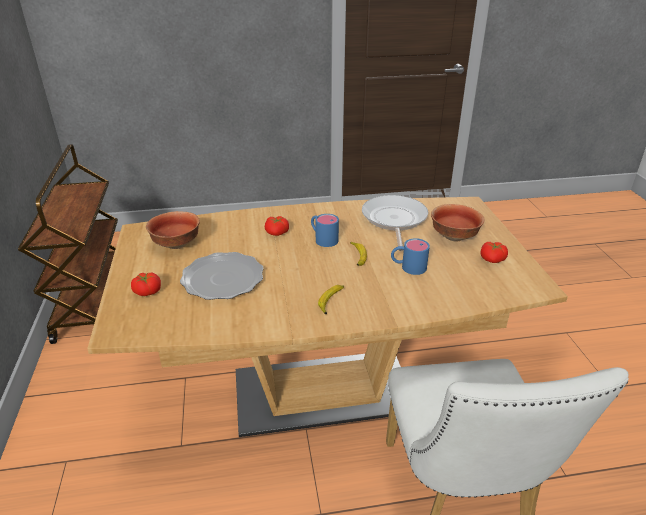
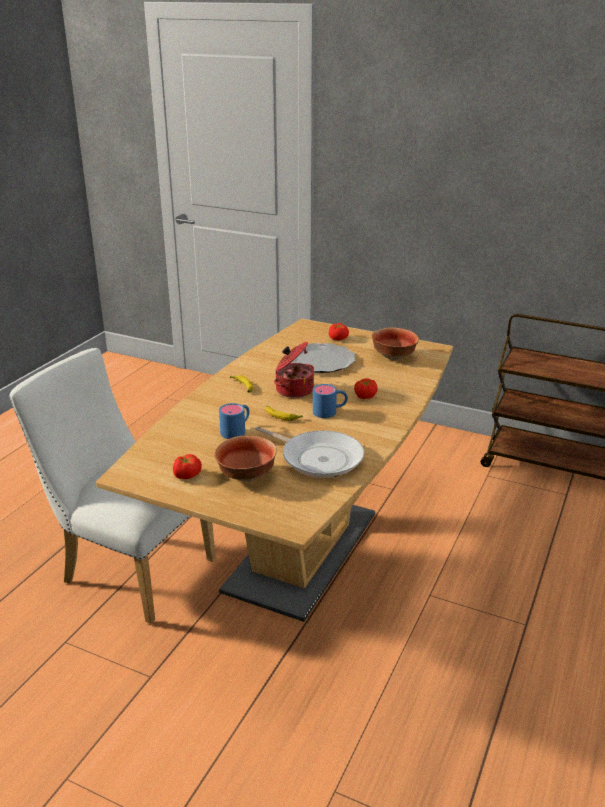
camera: 125 degrees right, 5 degrees down
(304, 270) = (293, 389): none -> cooking pot

